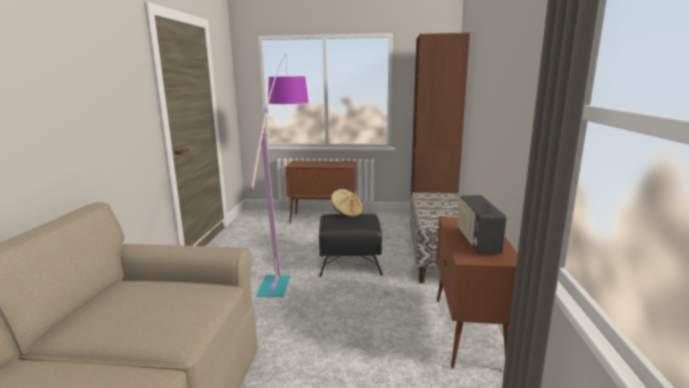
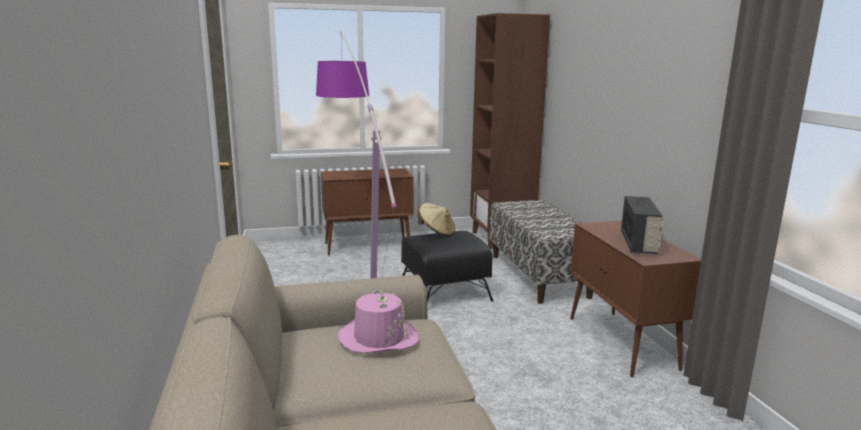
camera: 20 degrees left, 0 degrees up
(168, 297) = (378, 337): none -> pink hat
(477, 242) = (638, 244): radio -> radio turned 150 degrees counterclockwise

